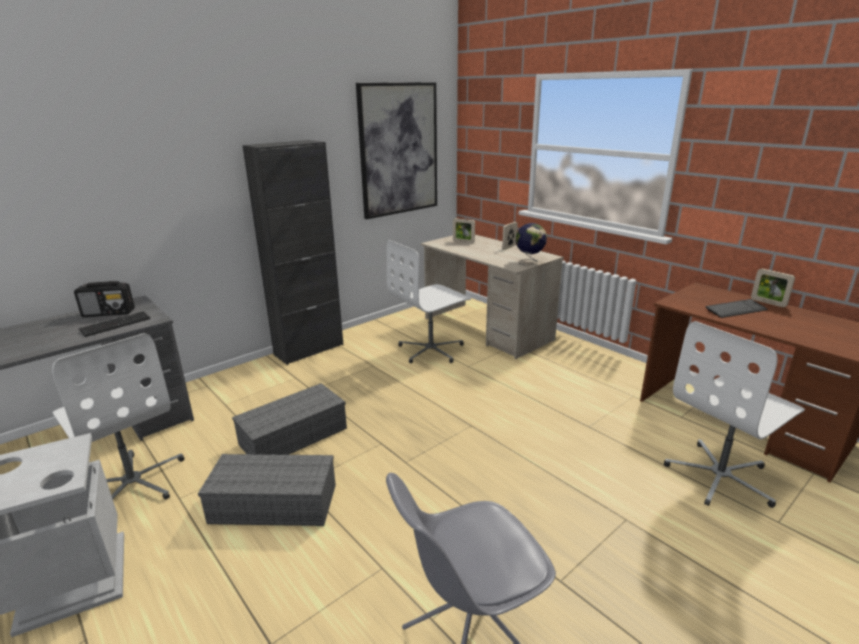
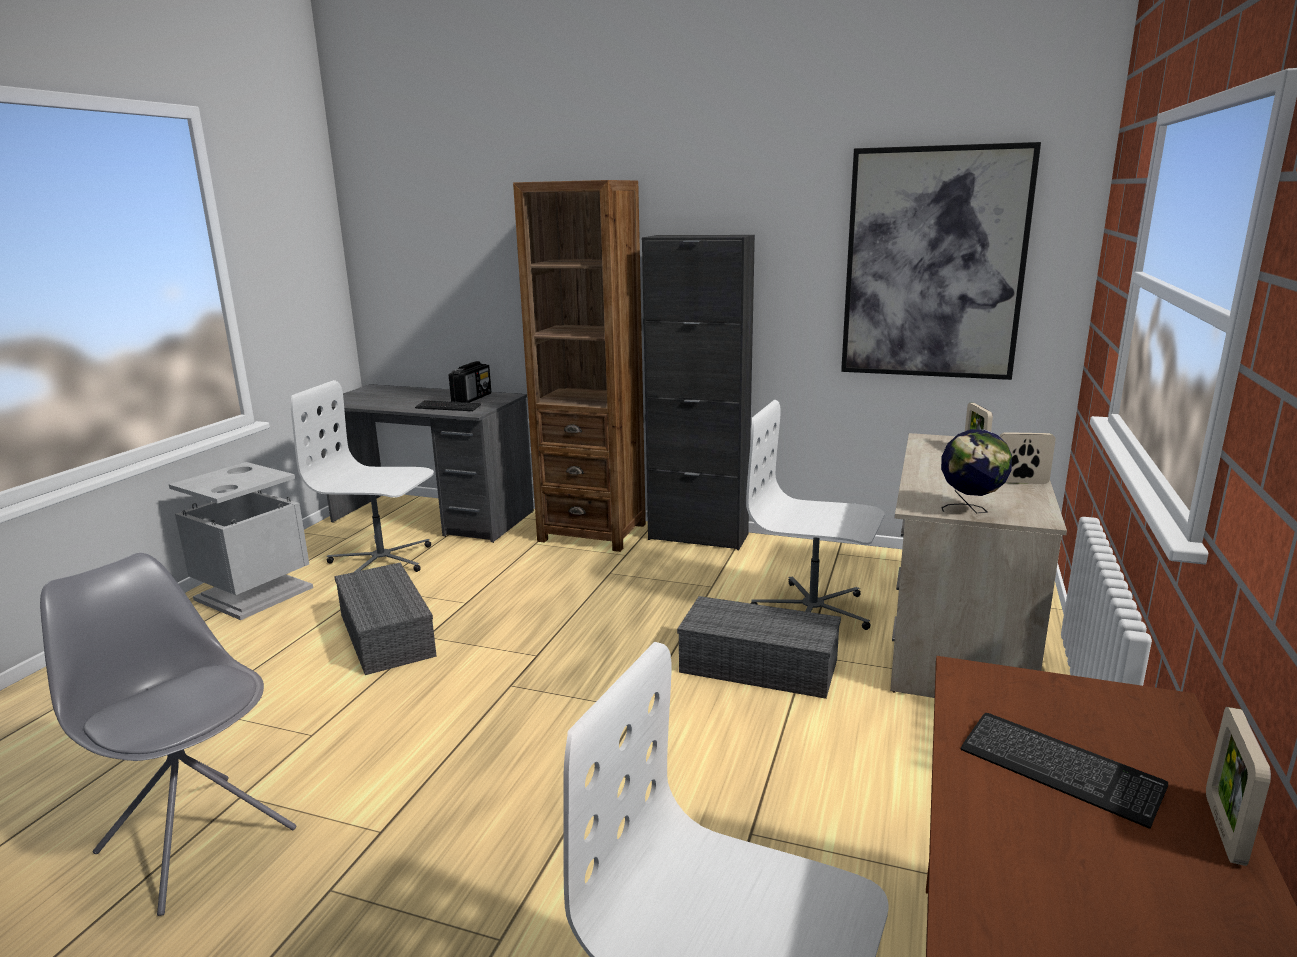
camera: 60 degrees right, 5 degrees down
(109, 313) = (472, 398): radio -> radio turned 120 degrees counterclockwise
(133, 483) = (381, 561): white office chair -> white office chair turned 90 degrees clockwise
(245, 379) = (592, 532): none -> brown bookcase
(294, 435) = (510, 599): grey storage box -> grey storage box (761, 665)

